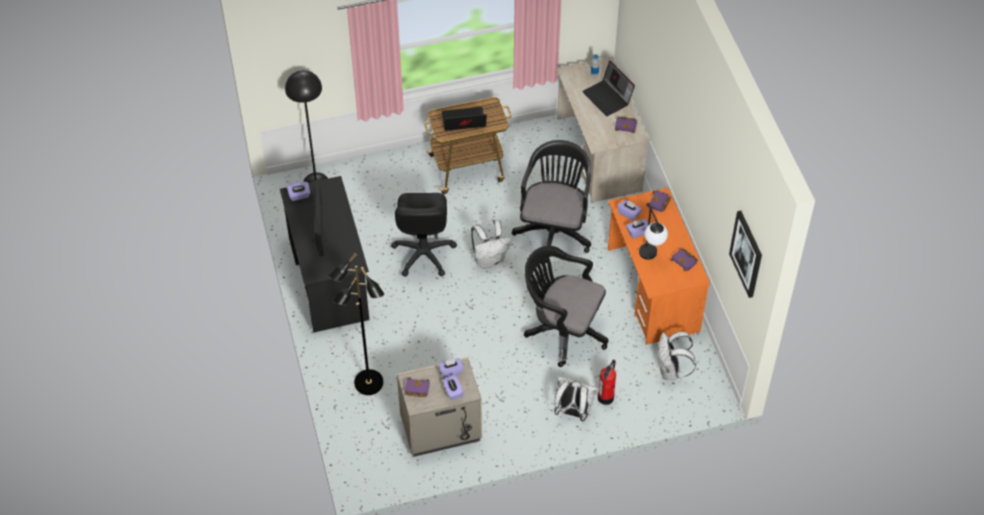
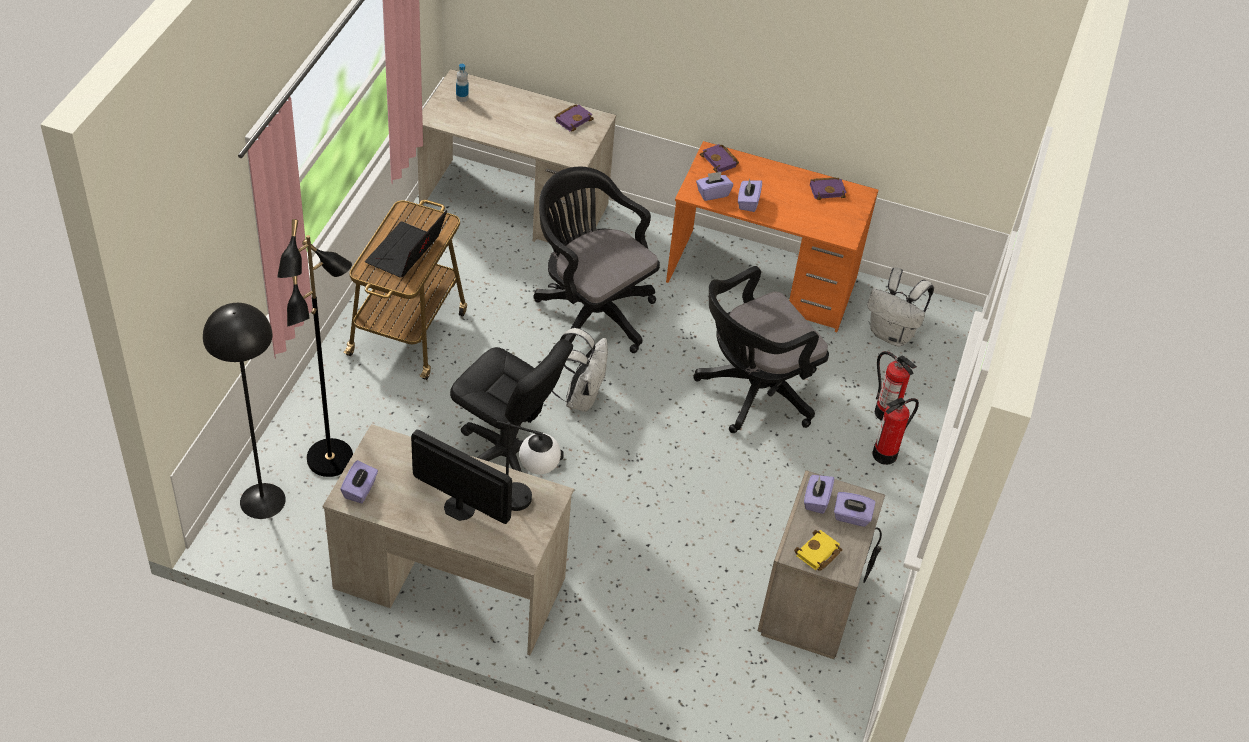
camera: 60 degrees left, 5 degrees down
(328, 278) = (449, 583): black desk -> beige desk
(368, 383) = (673, 641): black floor lamp -> black floor lamp (331, 460)
(416, 389) = (818, 554): purple book -> yellow book
(573, 412) = (885, 455): white backpack -> fire extinguisher
(608, 98) = (513, 108): laptop -> none
(650, 258) = (798, 214): table lamp -> table lamp (528, 501)
(747, 254) = (987, 76): picture -> none

